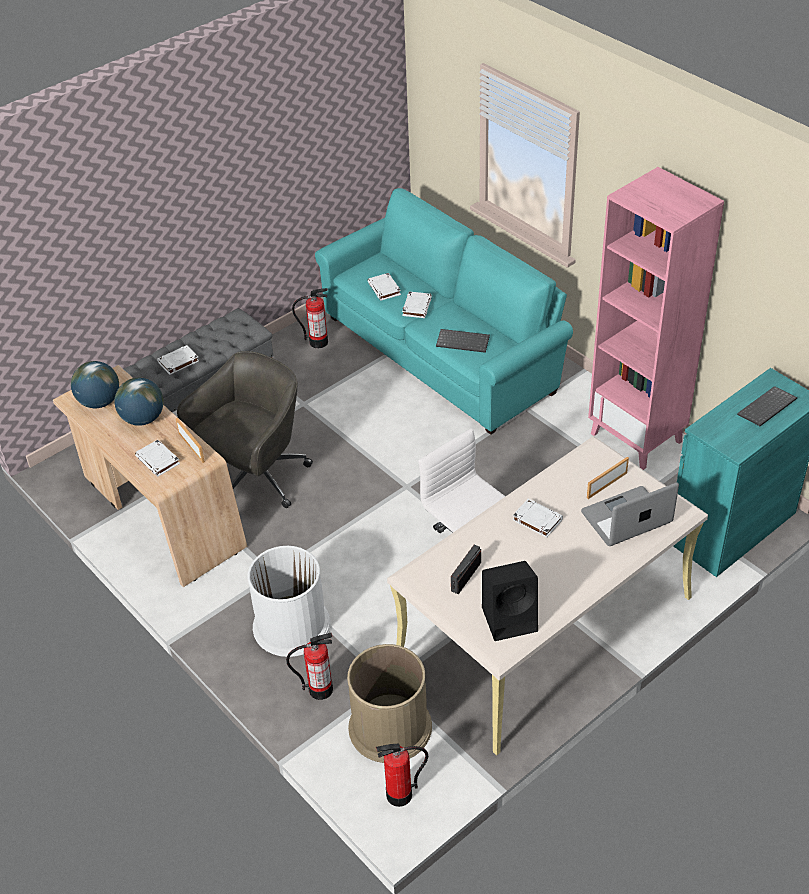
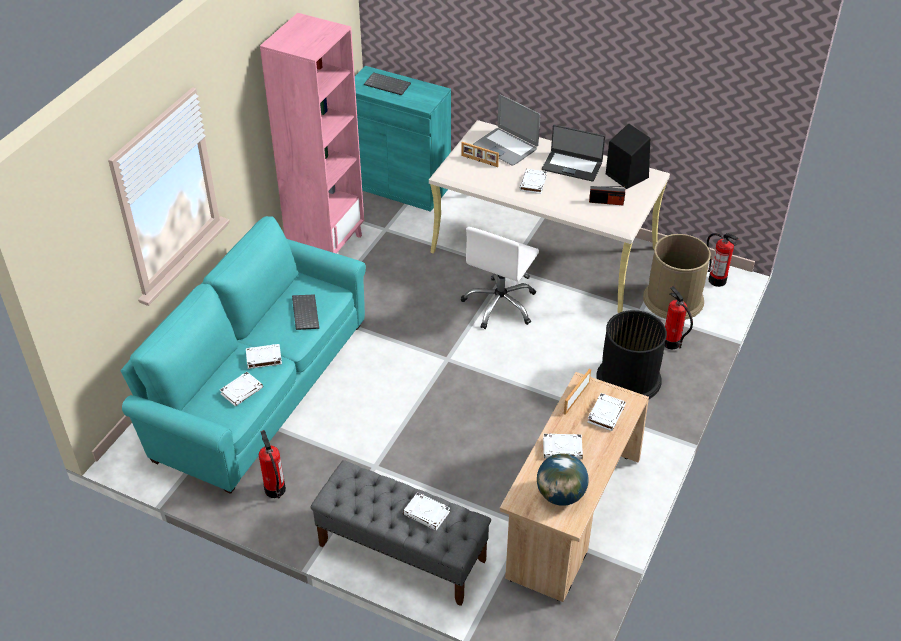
camera: 115 degrees left, 0 degrees up
(143, 419) = (563, 449): globe -> white book
(255, 479) = (491, 463): grey office chair -> none
(291, 625) = (629, 378): white trash can -> black trash can
(557, 570) = (572, 166): none -> laptop

